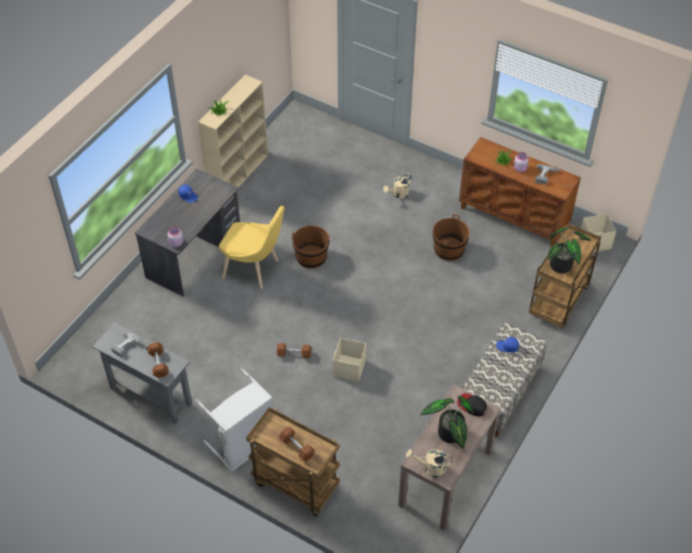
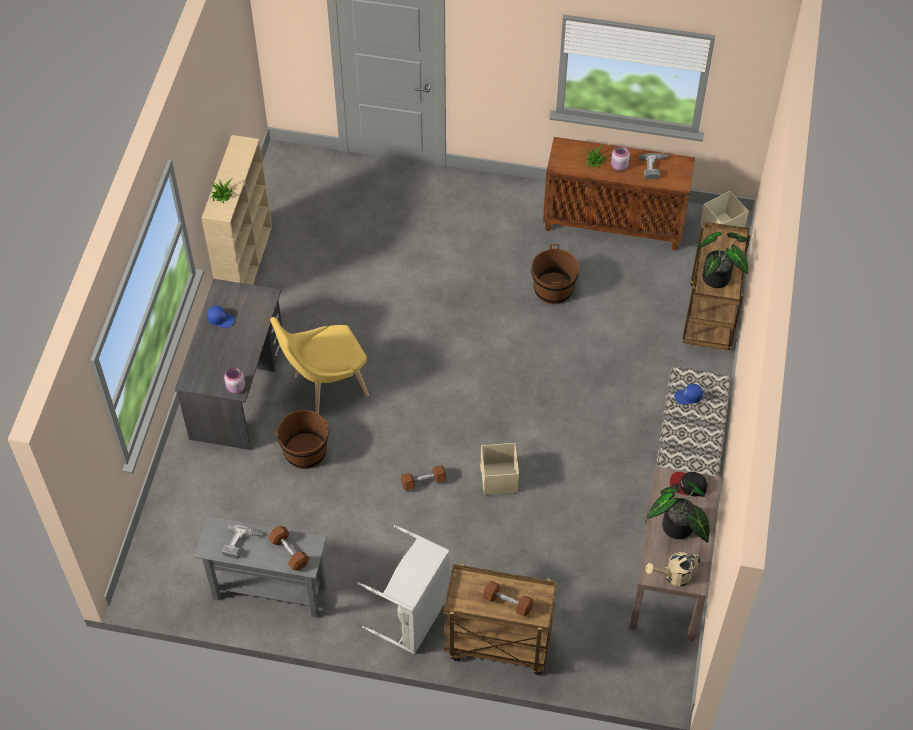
camera: 20 degrees left, 5 degrees up
(254, 270) = (325, 387): yellow chair -> yellow chair turned 150 degrees clockwise
(311, 257) = (389, 348): brown bucket -> brown bucket (305, 451)
(398, 194) = (461, 233): beige watering can -> none

